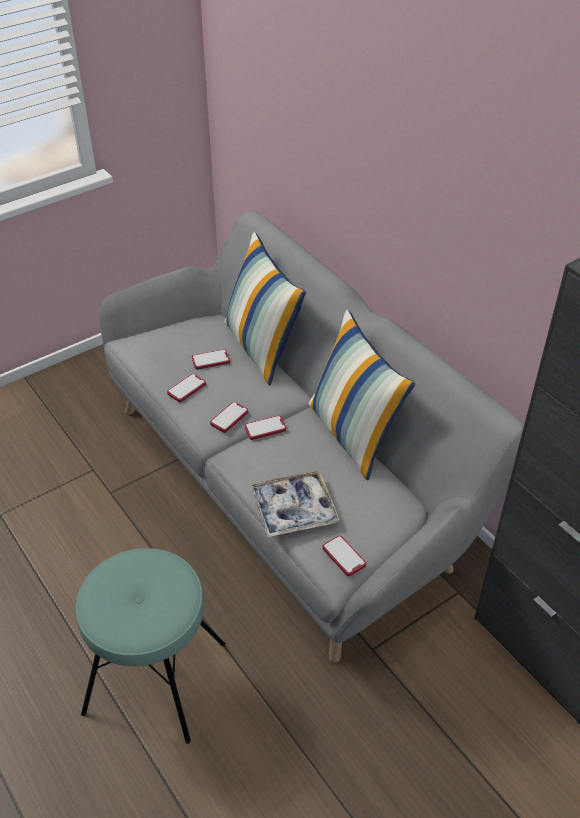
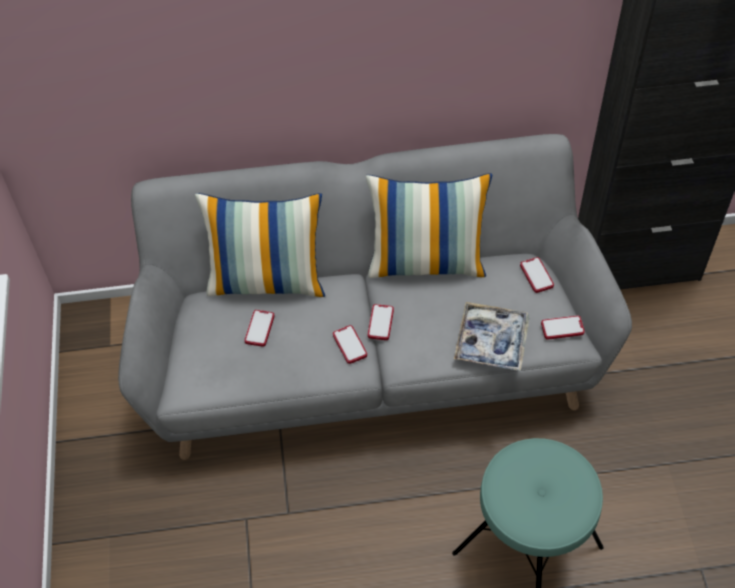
camera: 60 degrees left, 10 degrees up
(186, 389) = (287, 364): phone -> phone (536, 275)

